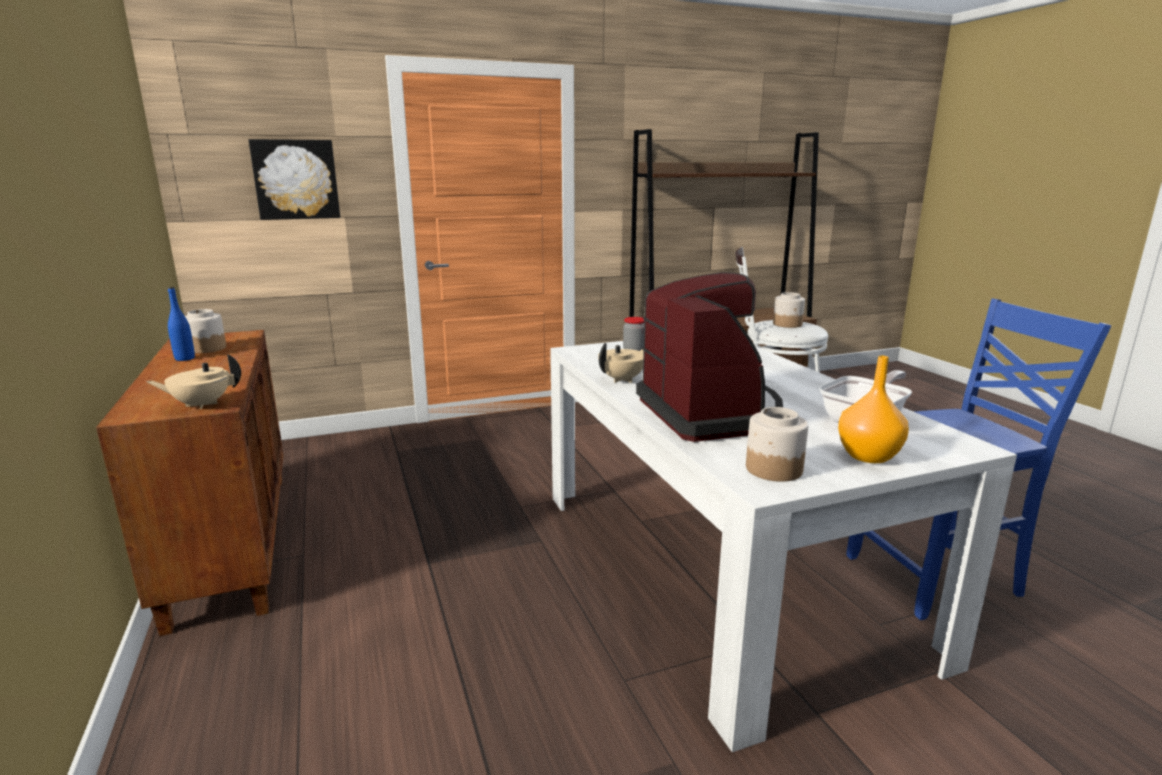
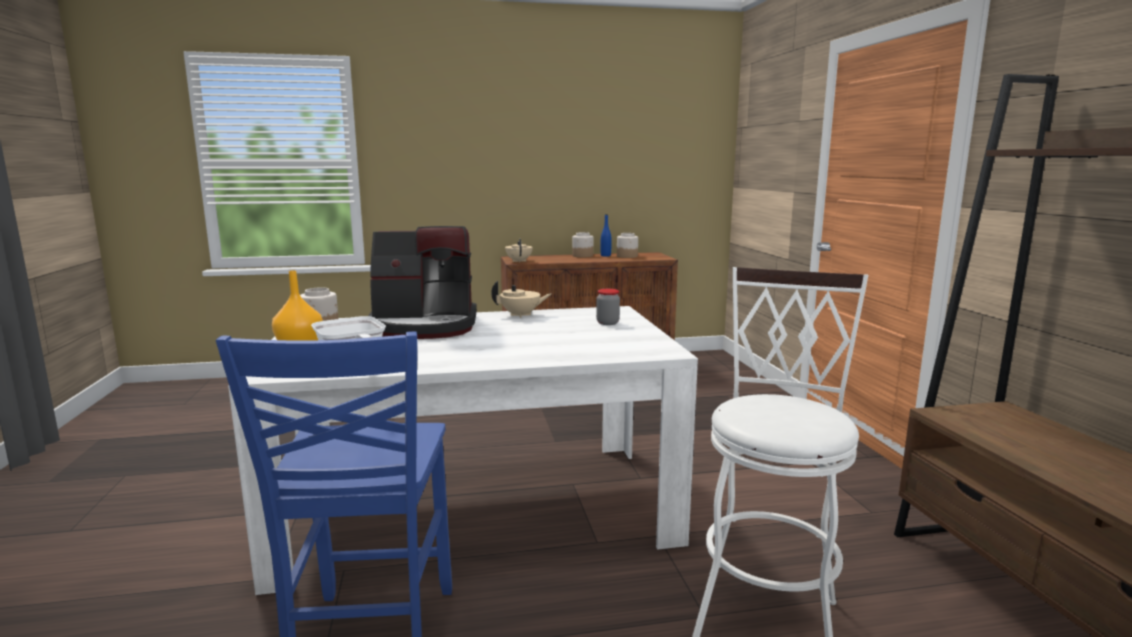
camera: 100 degrees right, 5 degrees down
(296, 179) = (775, 158): picture -> none
(623, 379) = (521, 315): beige teapot -> beige teapot turned 60 degrees counterclockwise
(787, 324) = (782, 409): jar -> jar (582, 256)

